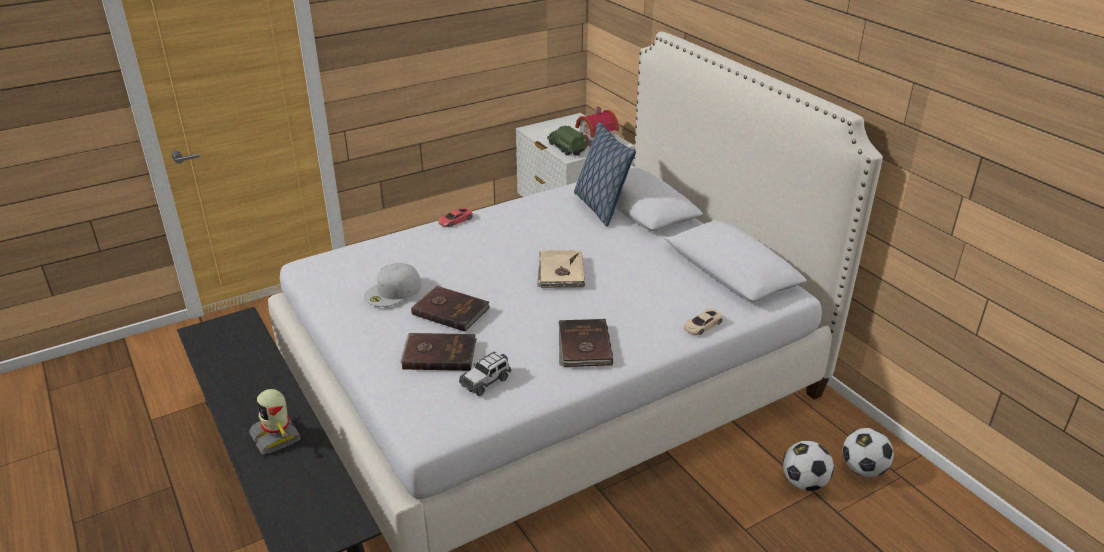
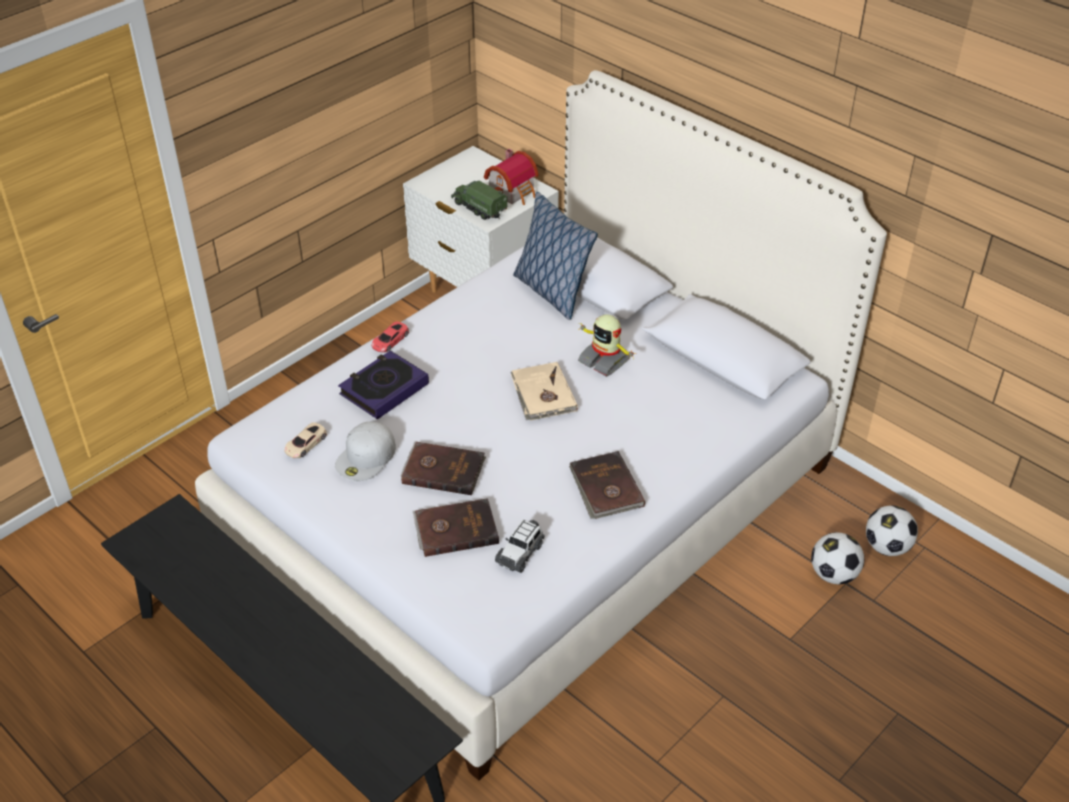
camera: 15 degrees left, 10 degrees up
(277, 436) = (297, 656): toy robot -> toy robot (604, 360)
(432, 249) = (384, 389): none -> book
(702, 325) = (719, 437): beige toy car -> beige toy car (305, 444)

